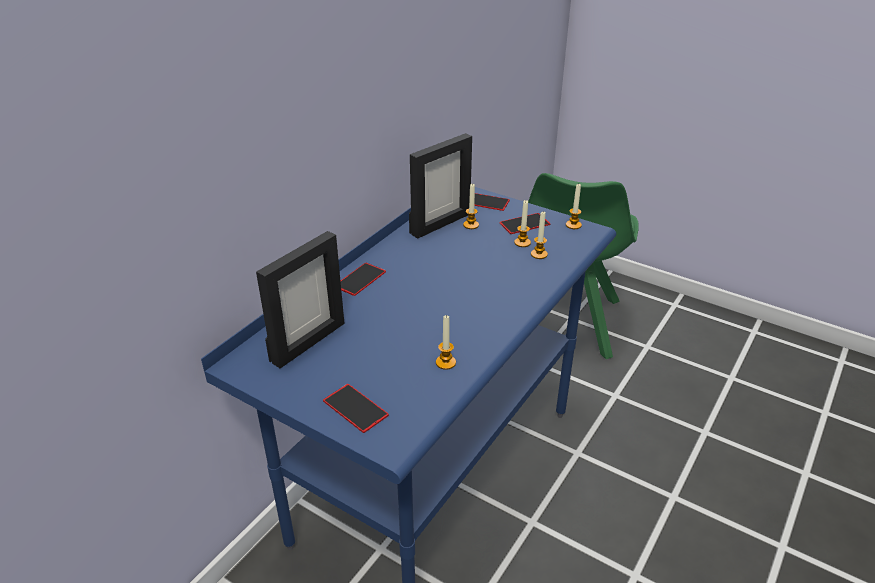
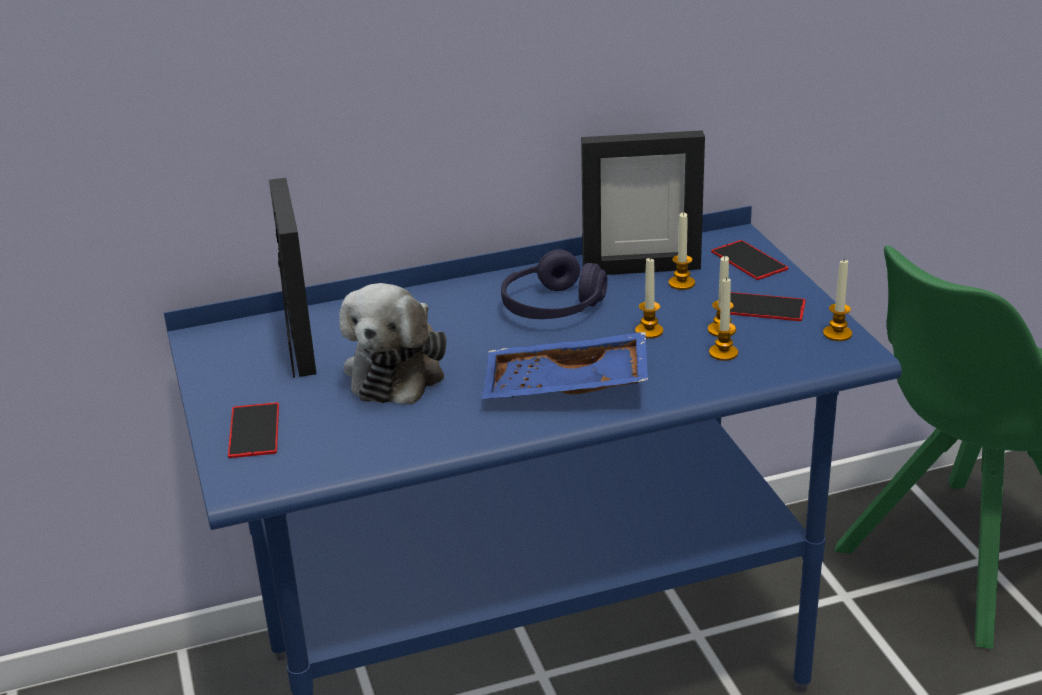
camera: 40 degrees right, 5 degrees down
(308, 342) = (298, 344): picture frame -> picture frame turned 90 degrees counterclockwise
(360, 279) = (447, 299): phone -> none
(390, 332) = (398, 370): none -> plush toy
(424, 262) = (553, 307): none -> purple headphones
(445, 362) = (413, 428): candle -> candle (649, 331)
(492, 304) = (565, 388): none -> blue tray

